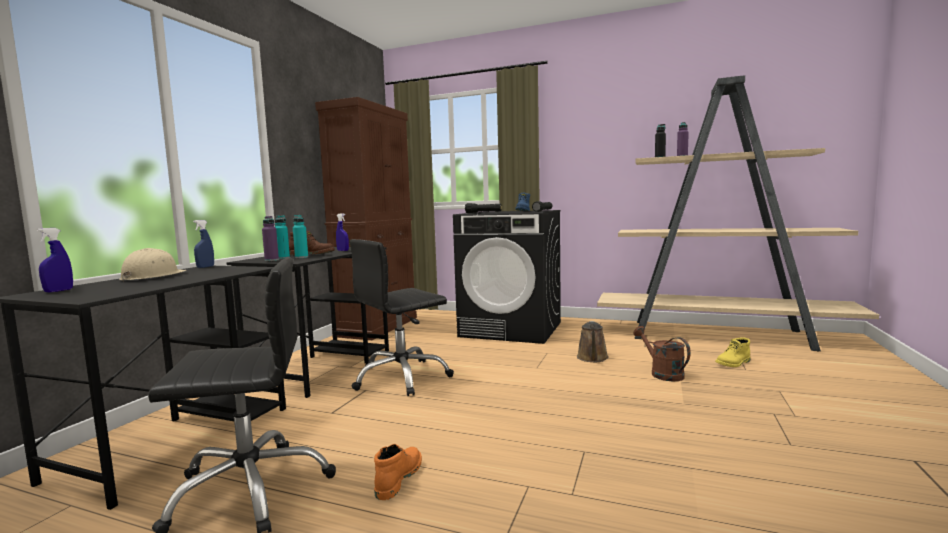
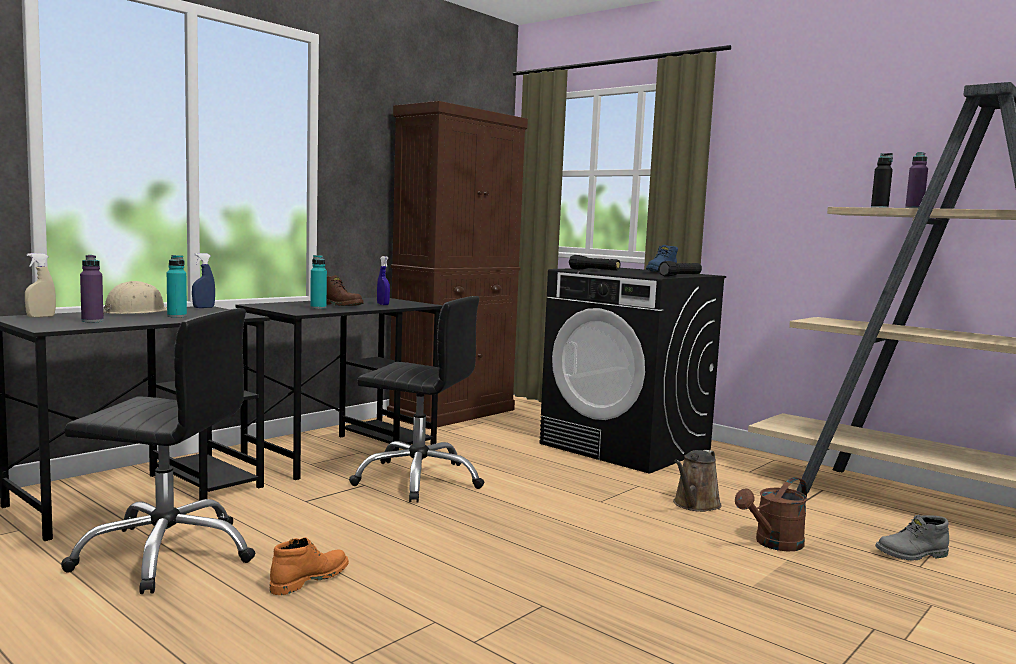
camera: 20 degrees right, 0 degrees up
(58, 291) = (41, 317): blue spray bottle -> beige spray bottle
(271, 260) = (281, 308): purple bottle -> purple bottle (92, 321)
(283, 258) = (298, 306): turquoise bottle -> turquoise bottle (177, 316)
(402, 377) = (418, 479): black office chair -> black office chair turned 150 degrees counterclockwise
(662, 373) = (773, 544): brown watering can -> brown watering can turned 120 degrees counterclockwise
(733, 363) = (912, 555): yellow boot -> grey boot

